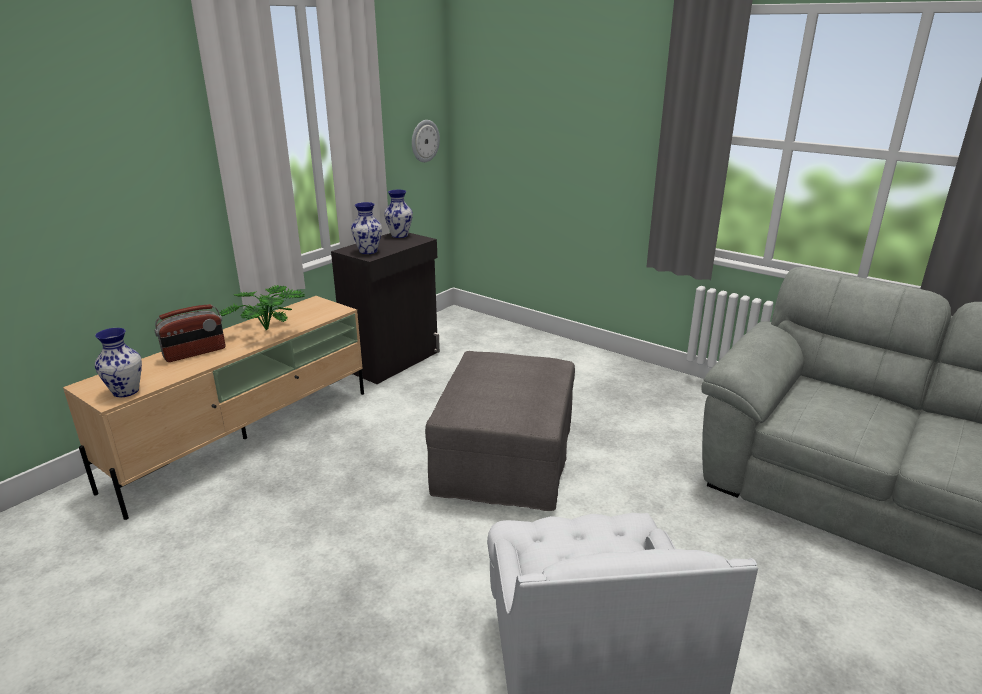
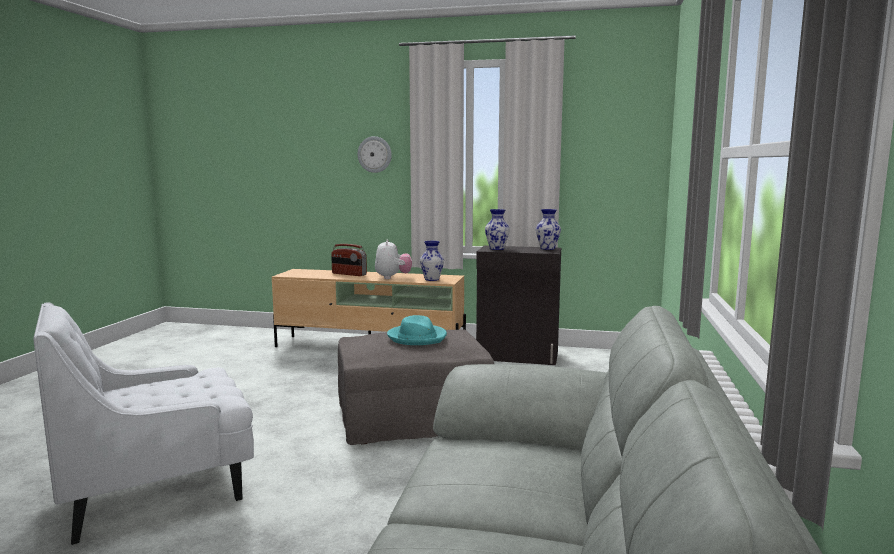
camera: 65 degrees right, 15 degrees down
(126, 392) = (294, 275): vase -> vase (431, 279)
(267, 331) = (392, 277): potted plant -> plush toy
(424, 141) = (629, 179): wall clock -> wall clock (374, 154)
(504, 376) = (417, 337): none -> turquoise hat

